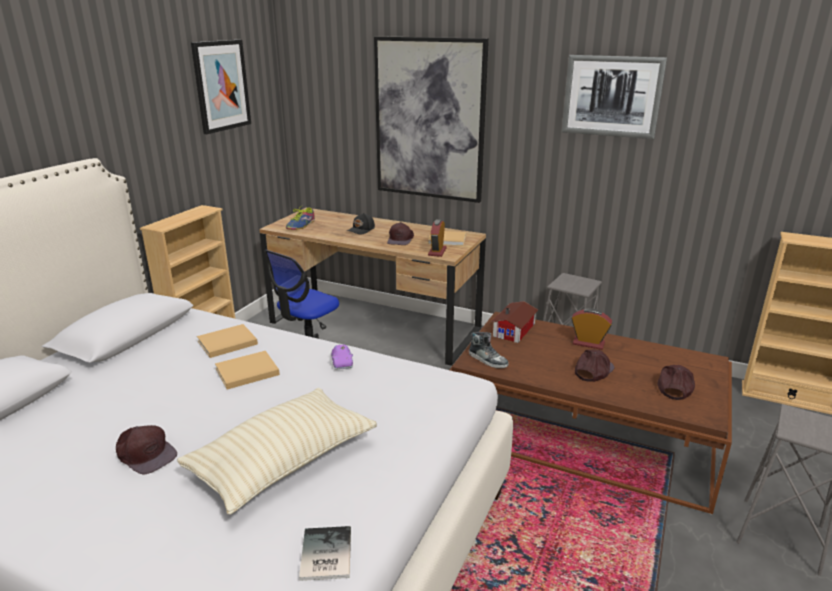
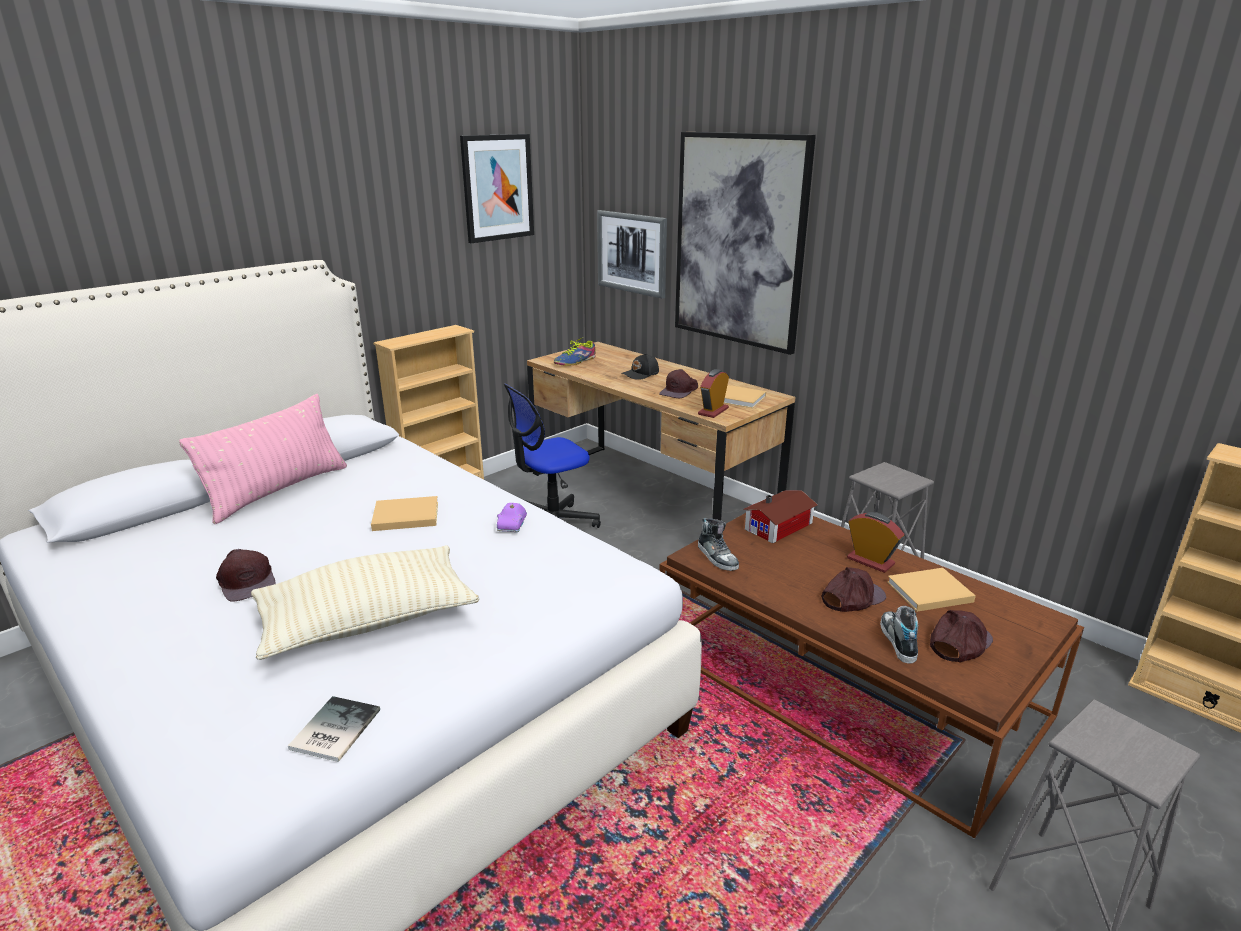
camera: 20 degrees right, 0 degrees up
(110, 371) = (278, 491): none -> pink pillow
(225, 343) = (407, 481): beige book -> beige book (927, 592)
(612, 96) = (973, 219): picture -> picture (632, 253)
(639, 393) = (897, 641): none -> shoe

